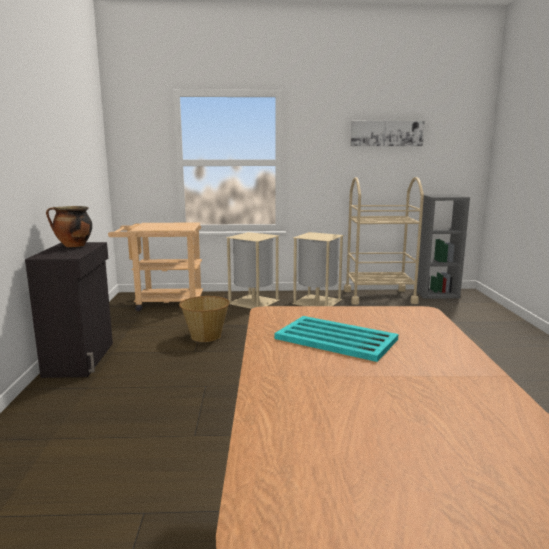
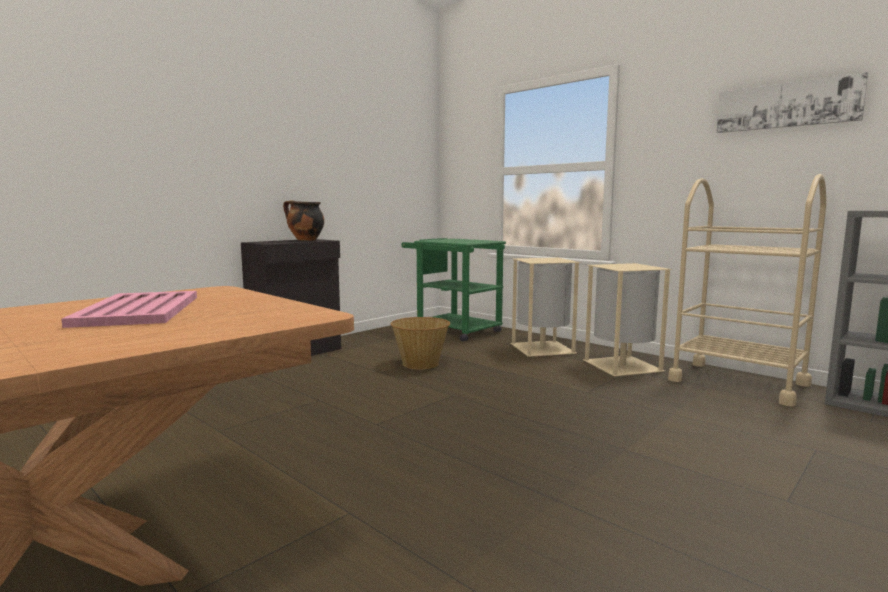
camera: 45 degrees right, 5 degrees down
(162, 303) = (452, 330): beige cart -> green cart
(335, 339) = (140, 310): turquoise tray -> pink tray

